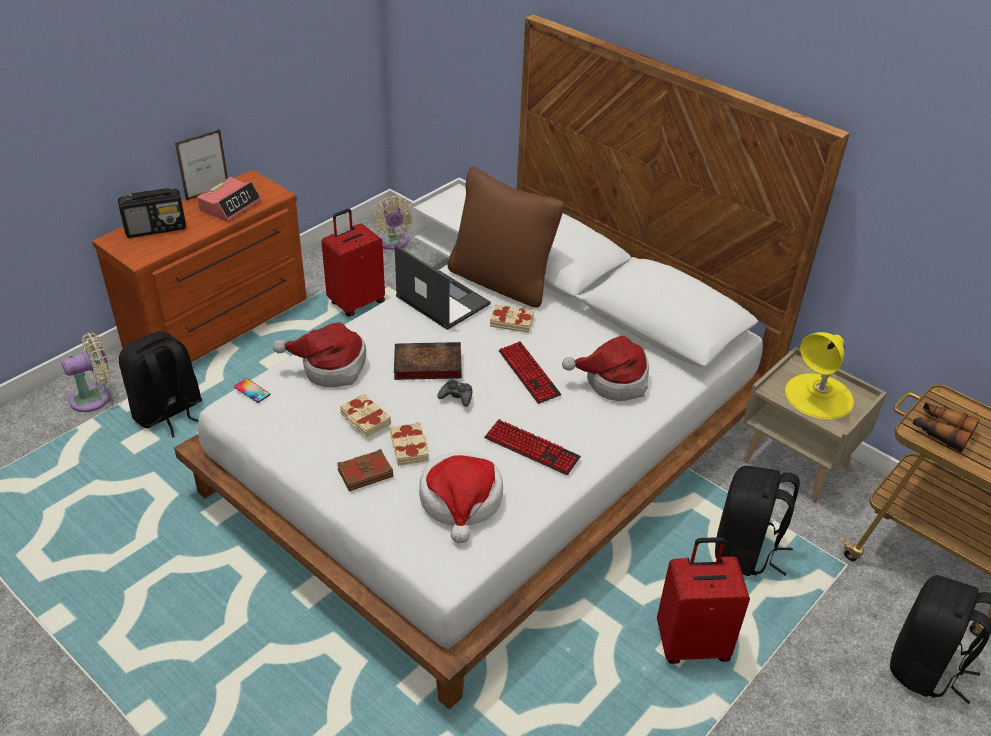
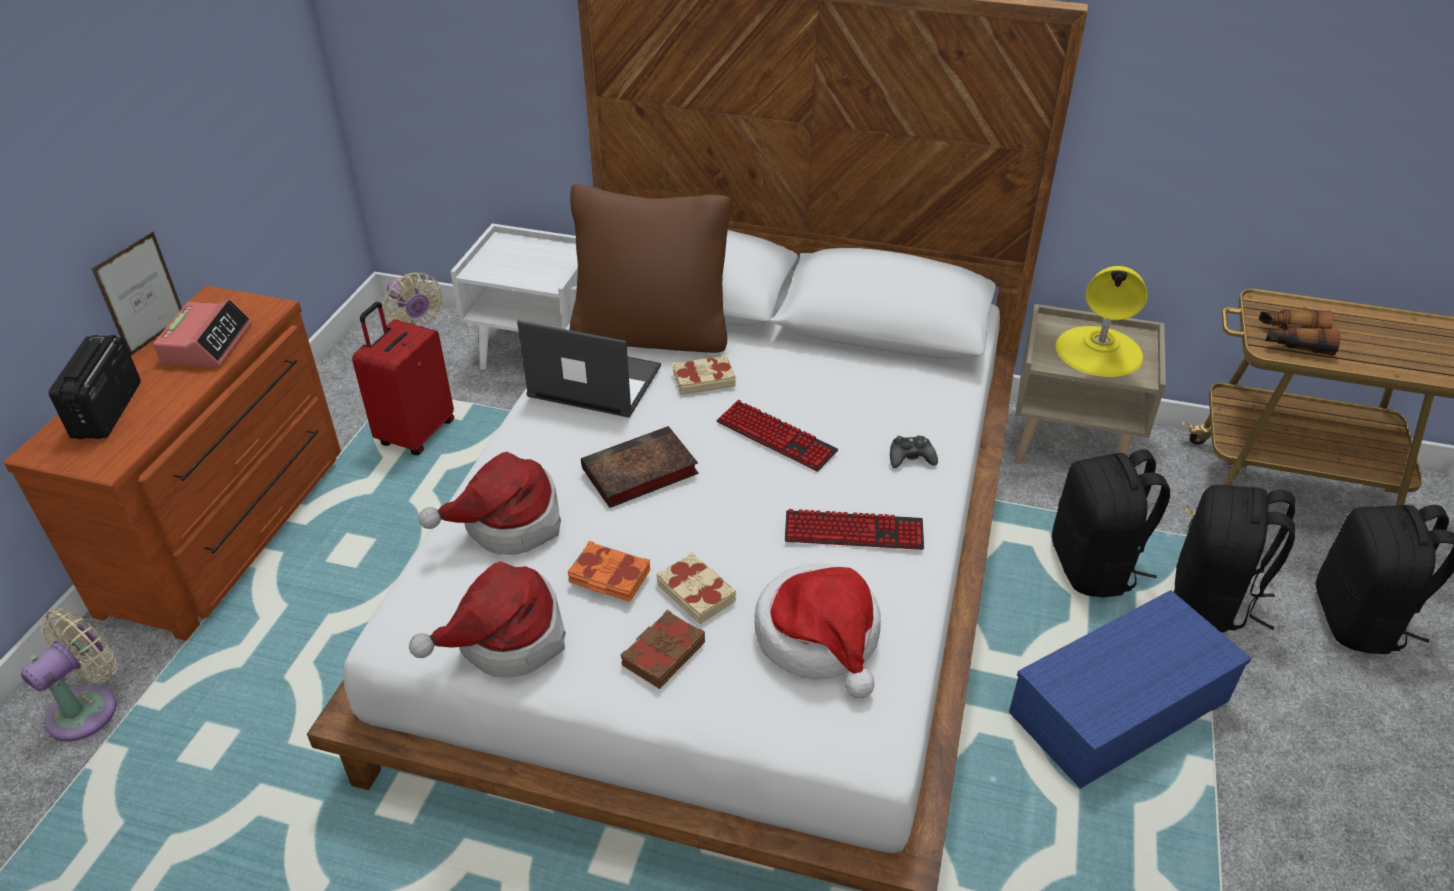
camera: 25 degrees left, 0 degrees up
(156, 228) = (107, 411): radio -> radio turned 135 degrees clockwise
(168, 412) = (228, 685): black backpack -> black backpack (1212, 600)
(252, 390) = (412, 599): phone -> none
(365, 419) = (609, 577): beige book -> orange book
(456, 396) = (709, 500): black game controller -> black game controller (911, 458)
(613, 381) = (882, 411): hat -> hat (505, 639)
(692, 643) = (1119, 704): red suitcase -> blue storage box

